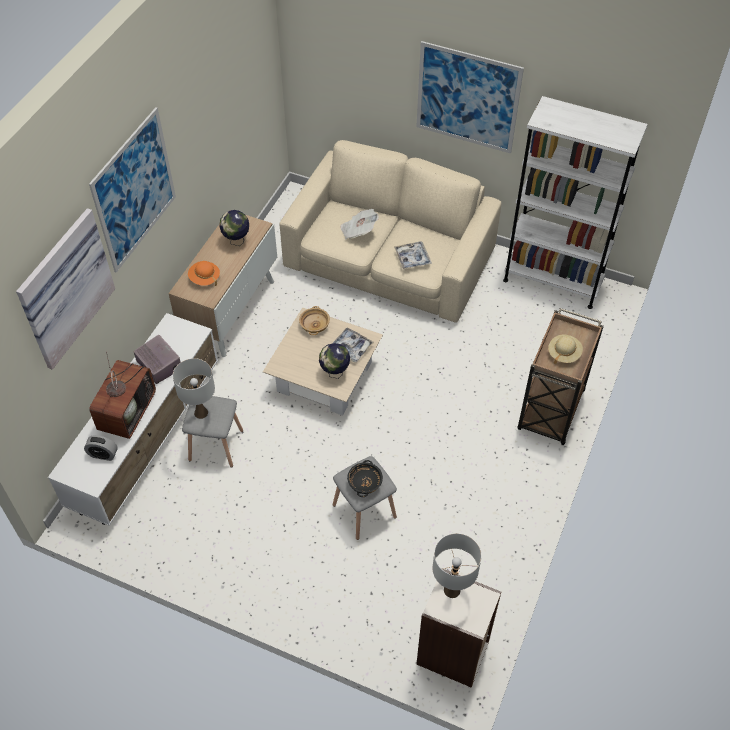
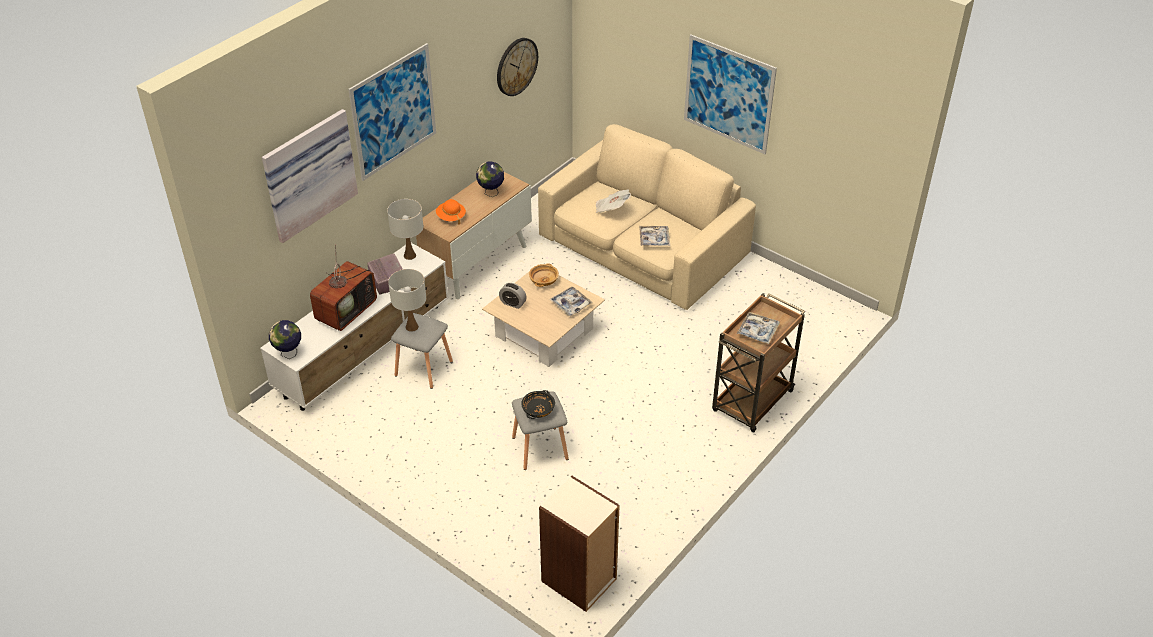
camera: 15 degrees right, 10 degrees down
(103, 454) = (313, 340): alarm clock -> alarm clock (513, 303)
(237, 101) = (516, 66): none -> wall clock
(335, 373) = (547, 322): globe -> globe (288, 353)
(452, 590) = (574, 494): white table lamp -> white table lamp (410, 255)
(552, 281) = (797, 293): white bookcase -> none
(564, 353) = (757, 331): beige hat -> tray

